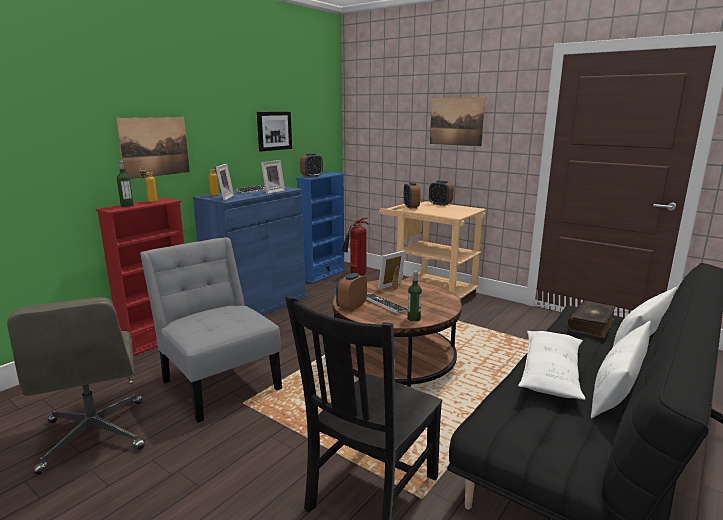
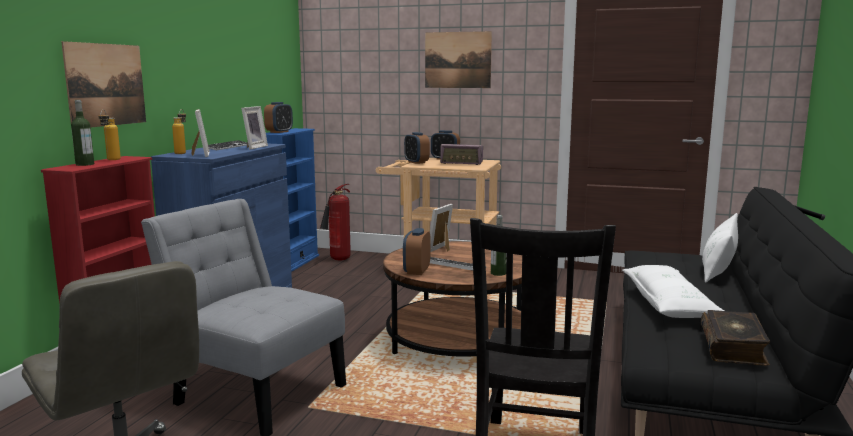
camera: 20 degrees left, 5 degrees down
(274, 131) = (234, 71): picture -> none
(447, 210) = (462, 163): none -> radio
(591, 325) = (667, 262): book -> book (734, 347)
(616, 391) = (735, 309): white pillow -> none

